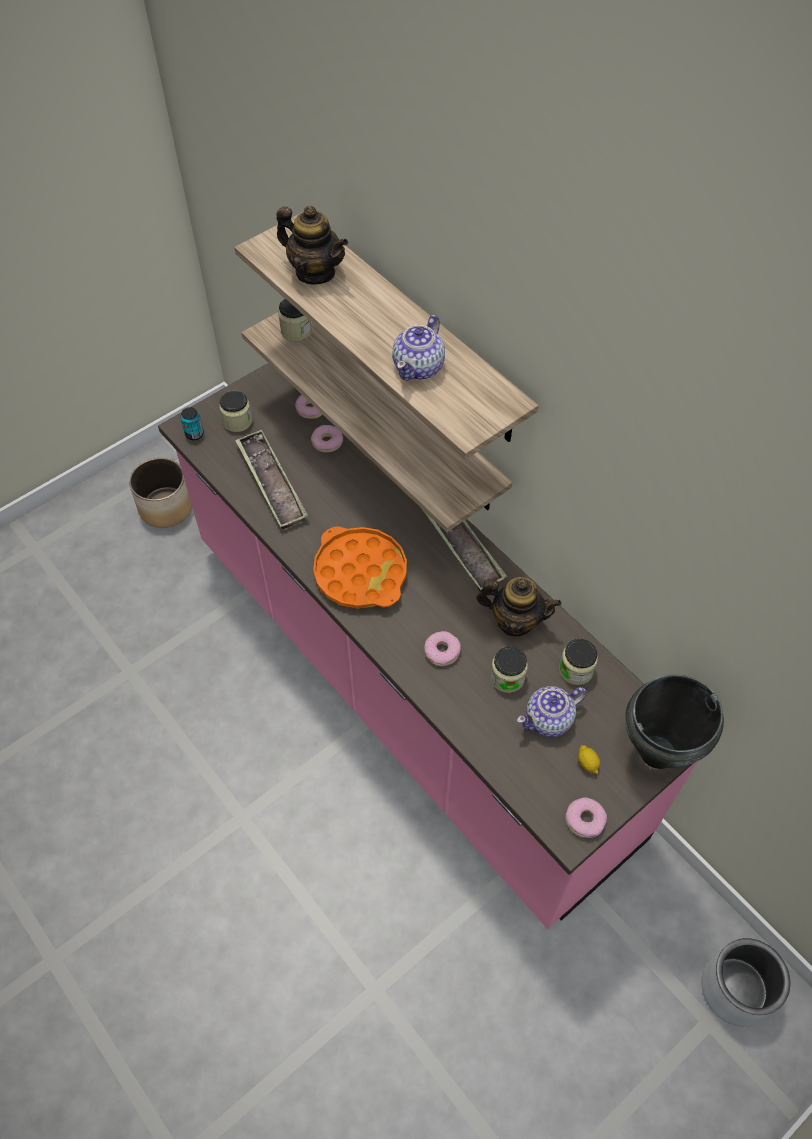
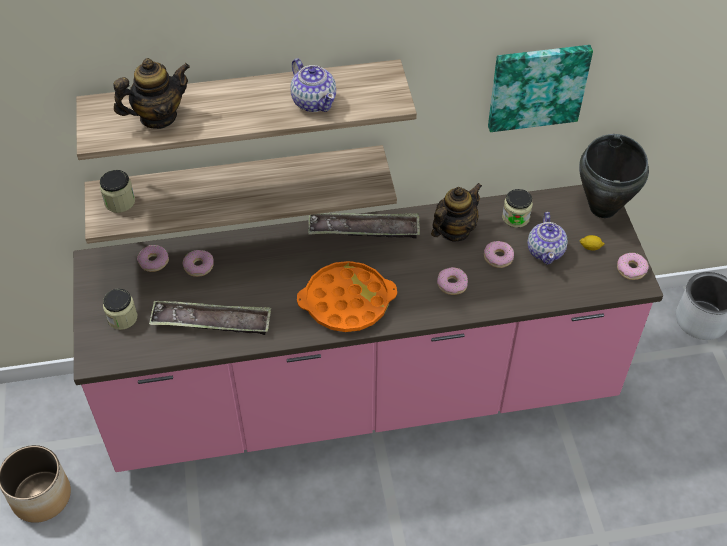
camera: 60 degrees left, 5 degrees down
(194, 434) = (109, 355): can -> none
(507, 677) = (498, 257): jar -> donut
(660, 561) = (537, 86): none -> picture

